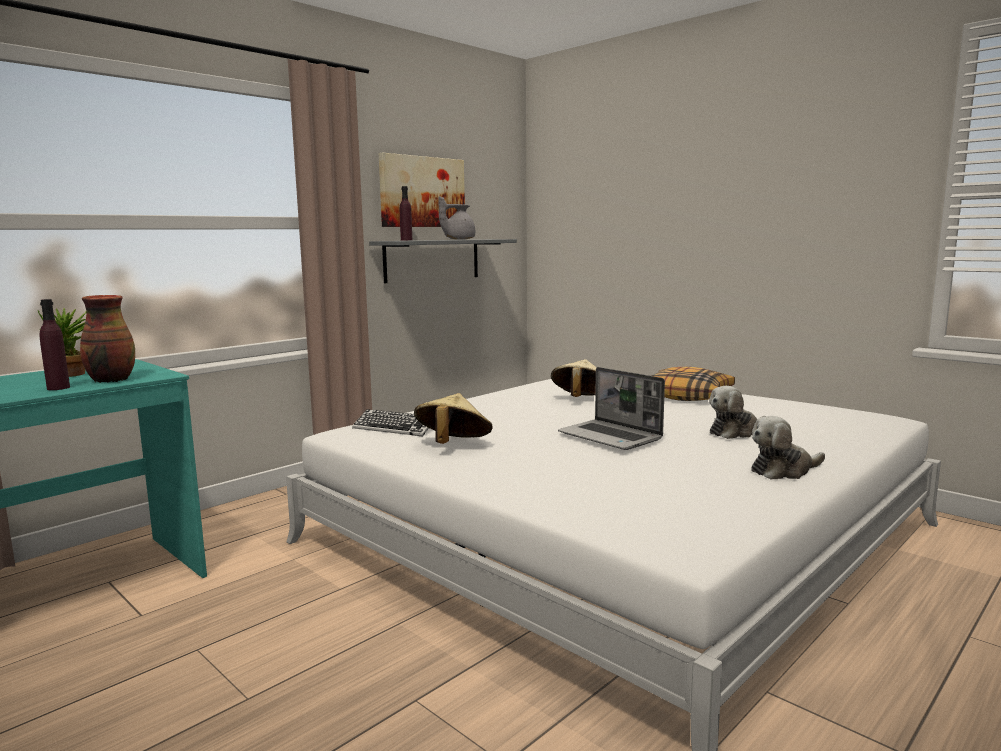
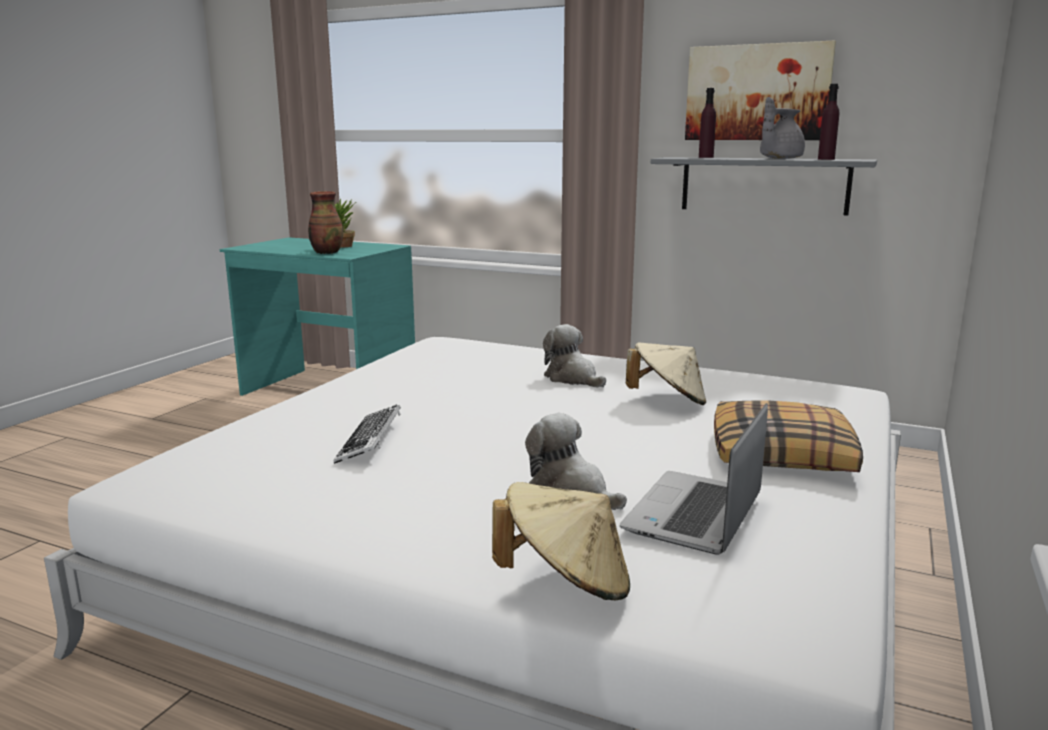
camera: 70 degrees right, 5 degrees up
(58, 388) = (299, 251): purple bottle -> purple bottle (826, 159)
(394, 428) = (468, 351): keyboard -> keyboard (370, 441)
(452, 445) = (421, 375): beige hat -> beige hat (566, 582)
(458, 239) = (779, 158): grey teapot -> grey teapot turned 75 degrees counterclockwise
(611, 437) = (484, 425): laptop -> laptop (695, 515)
(783, 470) = (397, 527): plush toy -> plush toy (573, 379)

